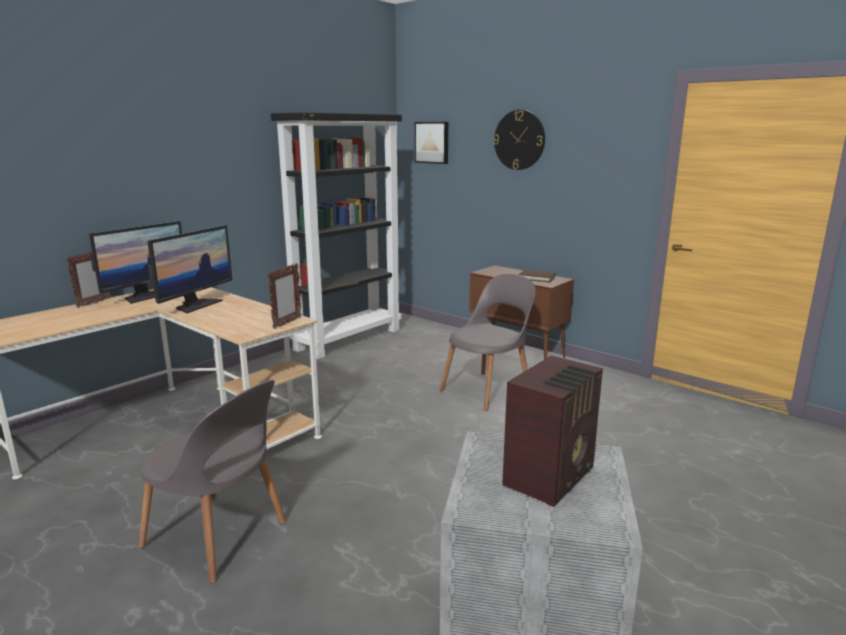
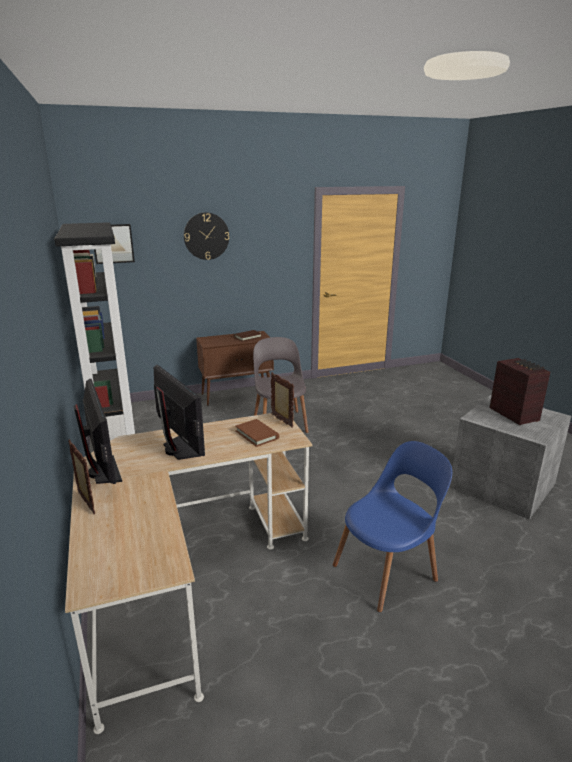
camera: 60 degrees left, 5 degrees up
(218, 537) = (387, 571): grey chair -> blue chair
(245, 321) = (257, 435): none -> brown book

